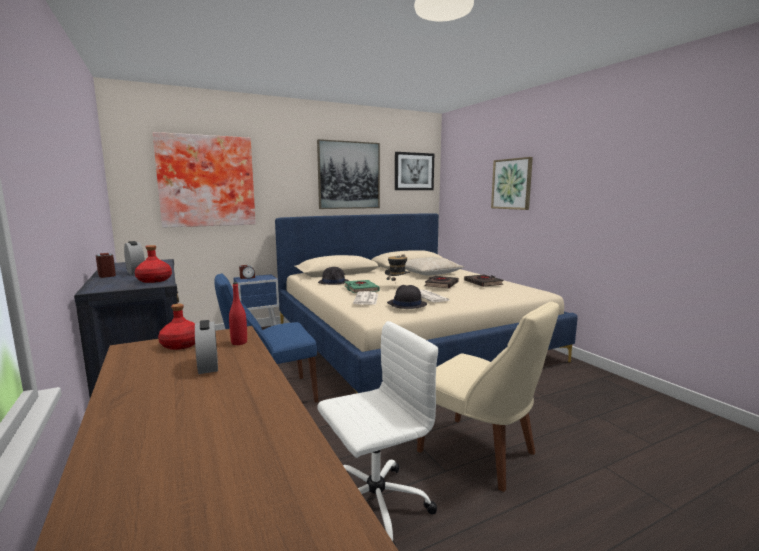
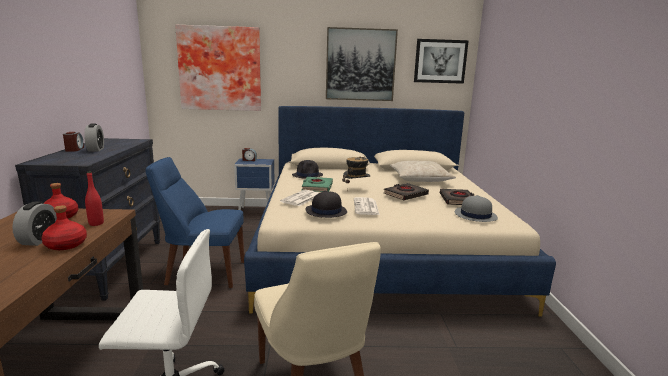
camera: 25 degrees right, 5 degrees up
(154, 280) = (87, 159): red bottle -> red bottle (66, 245)
(512, 184) = (528, 82): picture -> none
(512, 291) = (475, 215): none -> grey hat

